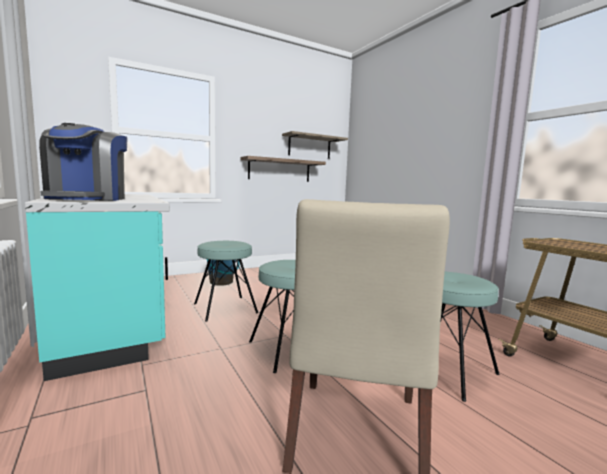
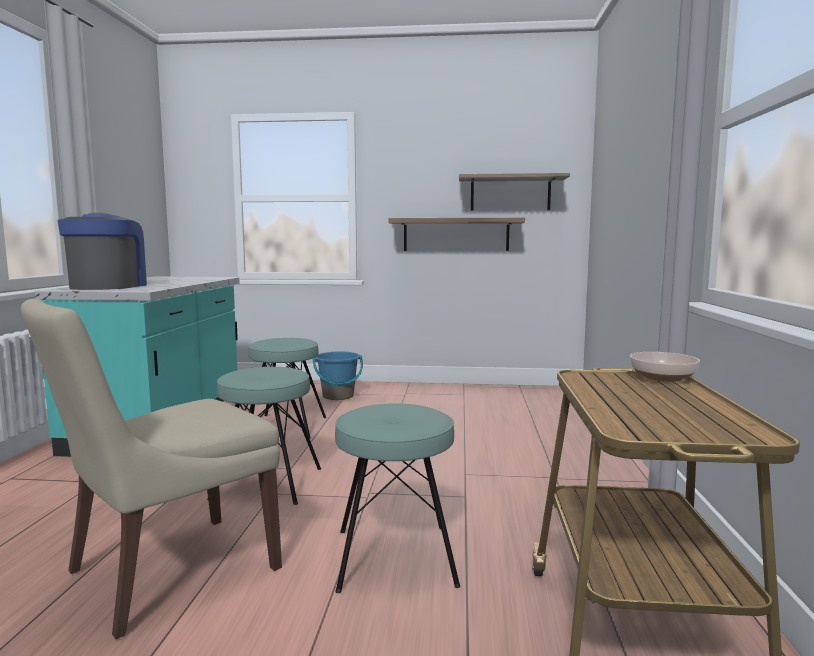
camera: 35 degrees right, 0 degrees up
(87, 199) = (108, 286): coffee machine -> coffee machine turned 150 degrees clockwise
(563, 240) = (661, 377): none -> bowl

